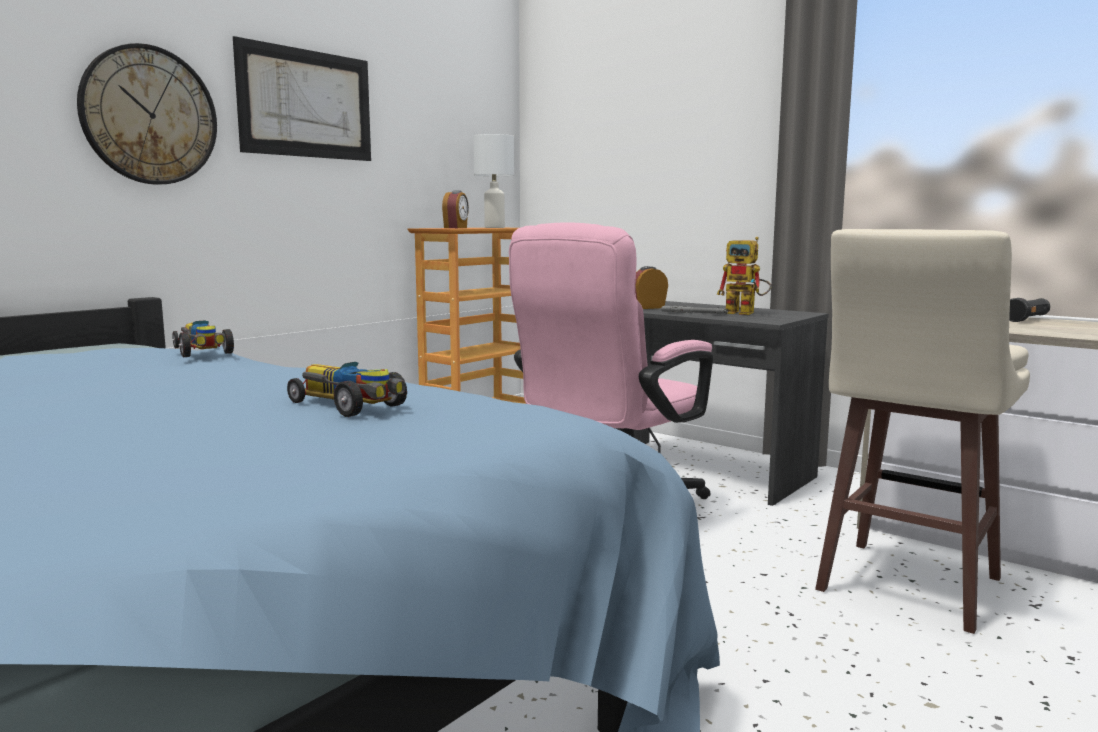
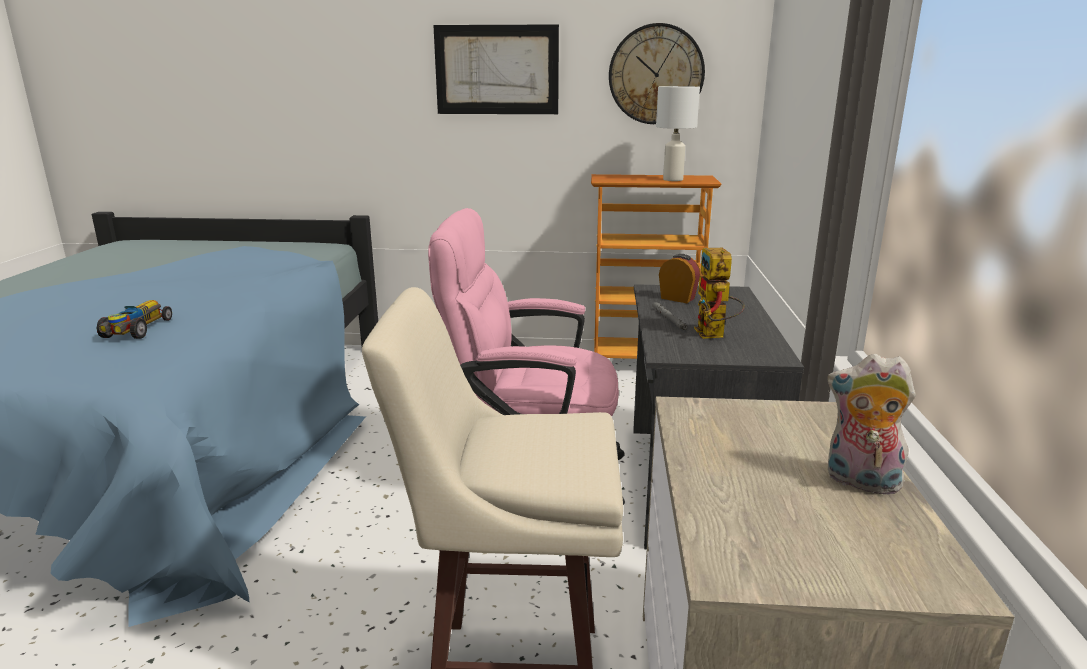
camera: 55 degrees right, 10 degrees up
(149, 115) = (373, 92): wall clock -> wall clock (656, 74)
(202, 351) = (286, 265): toy car -> none
(456, 228) = (624, 178): alarm clock -> none
(1027, 320) = (859, 482): black flashlight -> plush toy

